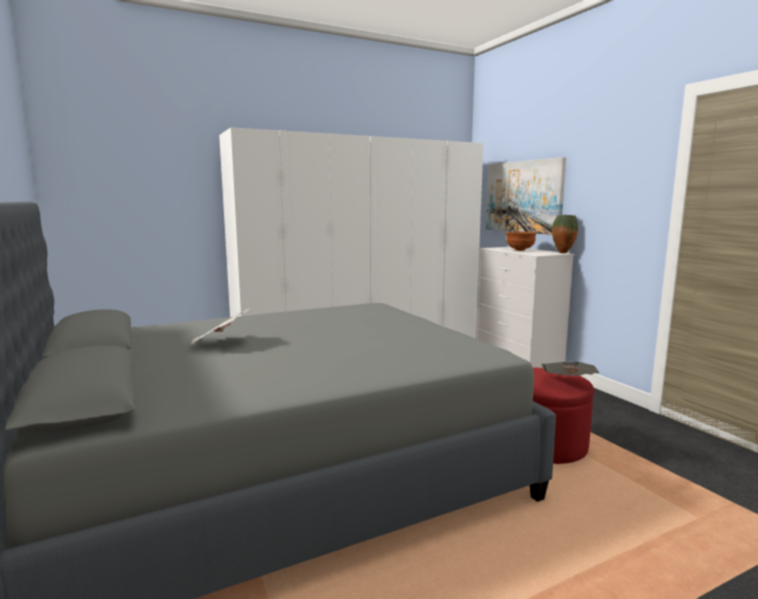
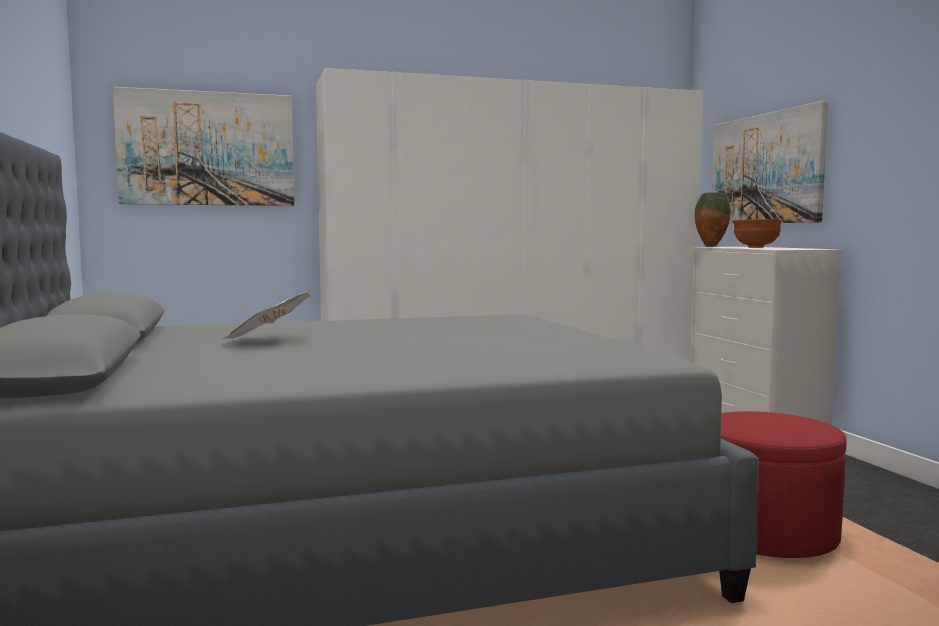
camera: 10 degrees right, 5 degrees down
(139, 182) = (207, 149): none -> picture
(562, 253) = (823, 248): vase -> vase (710, 246)
(568, 383) = (801, 429): newspaper -> none

